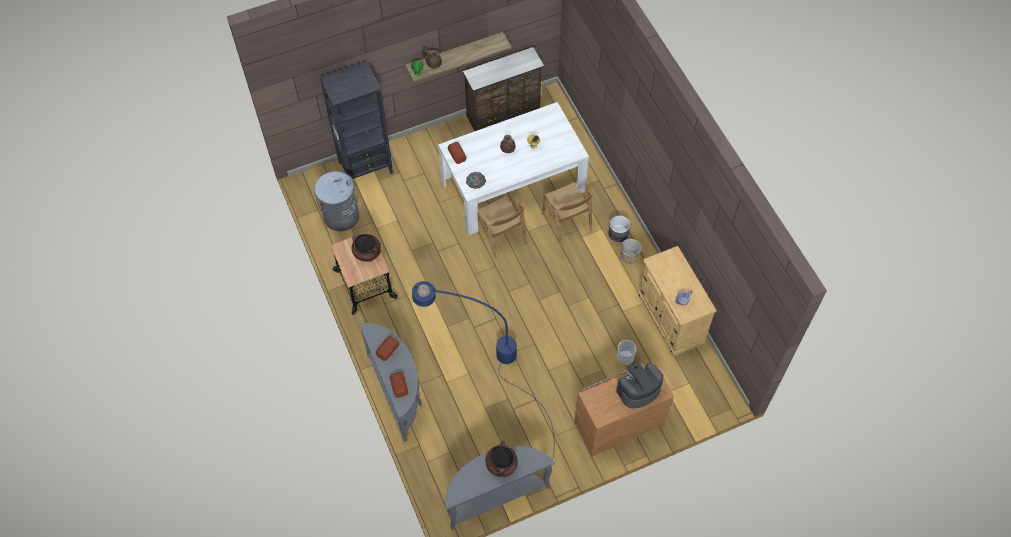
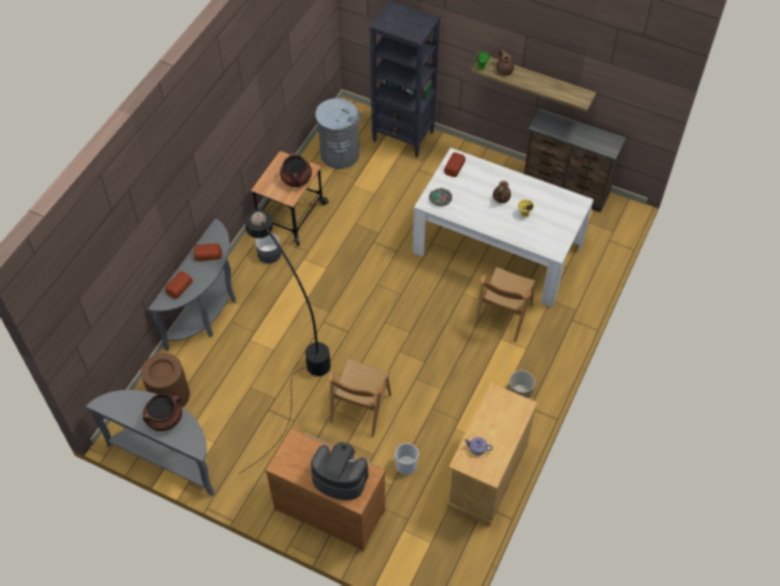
camera: 50 degrees right, 5 degrees down
(446, 462) = (170, 395): none -> brown trash can
(481, 364) = (291, 353): blue floor lamp -> black floor lamp
(500, 237) = (435, 277): brown chair -> brown chair (360, 408)
(618, 233) = (535, 365): grey planter -> grey planter (269, 254)

